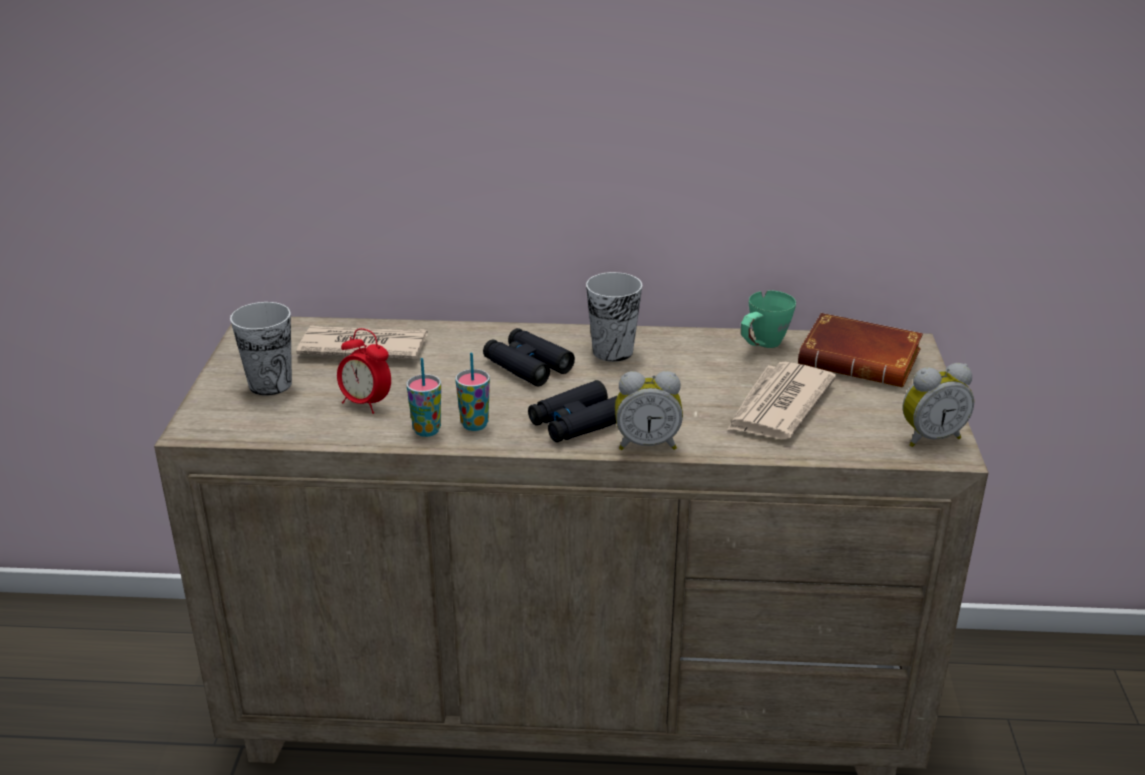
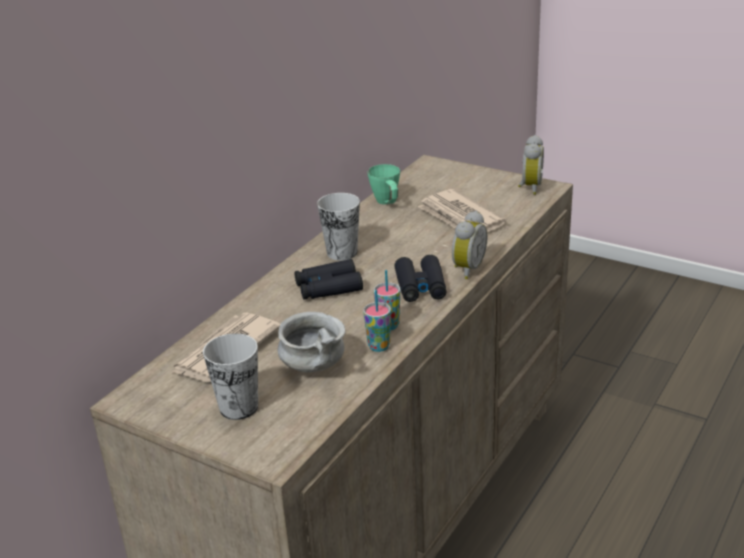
camera: 60 degrees left, 0 degrees up
(366, 403) = (315, 366): alarm clock -> grey bowl
(863, 360) = (433, 180): brown book -> none

